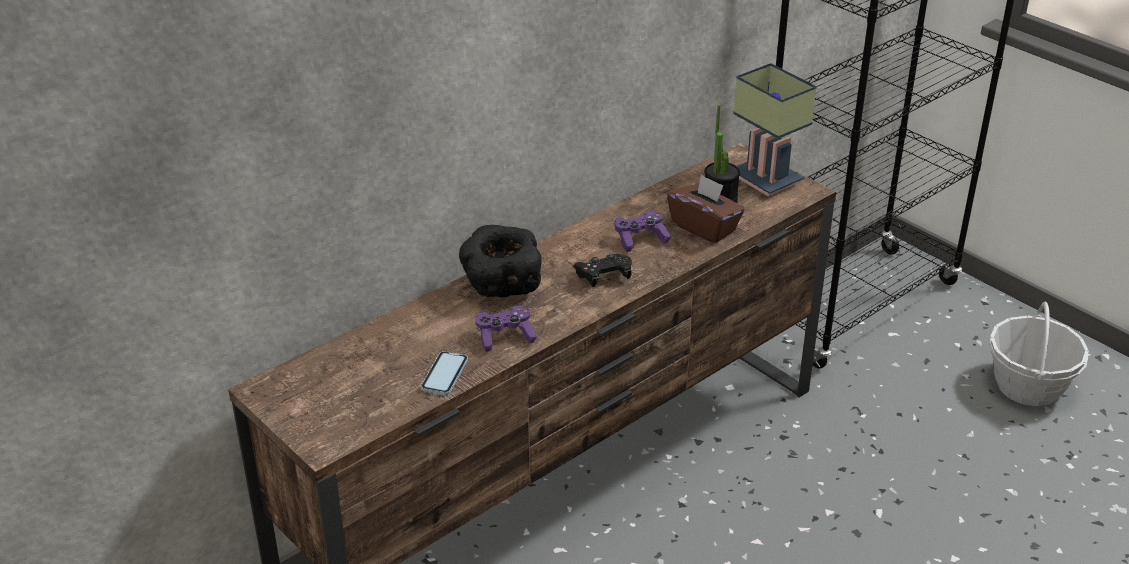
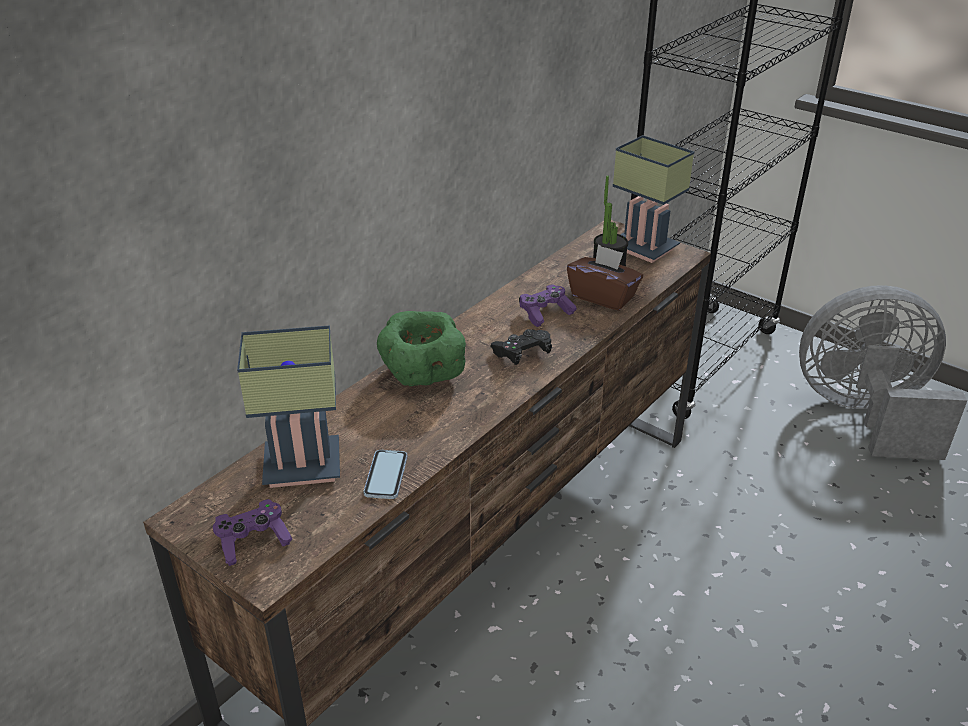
camera: 10 degrees left, 0 degrees up
(376, 356) = (306, 463): none -> table lamp
(502, 288) = (422, 375): black bowl -> green bowl
(505, 337) = (439, 427): purple game controller -> purple game controller (253, 541)
(1028, 386) = (864, 414): basket -> grey fan

